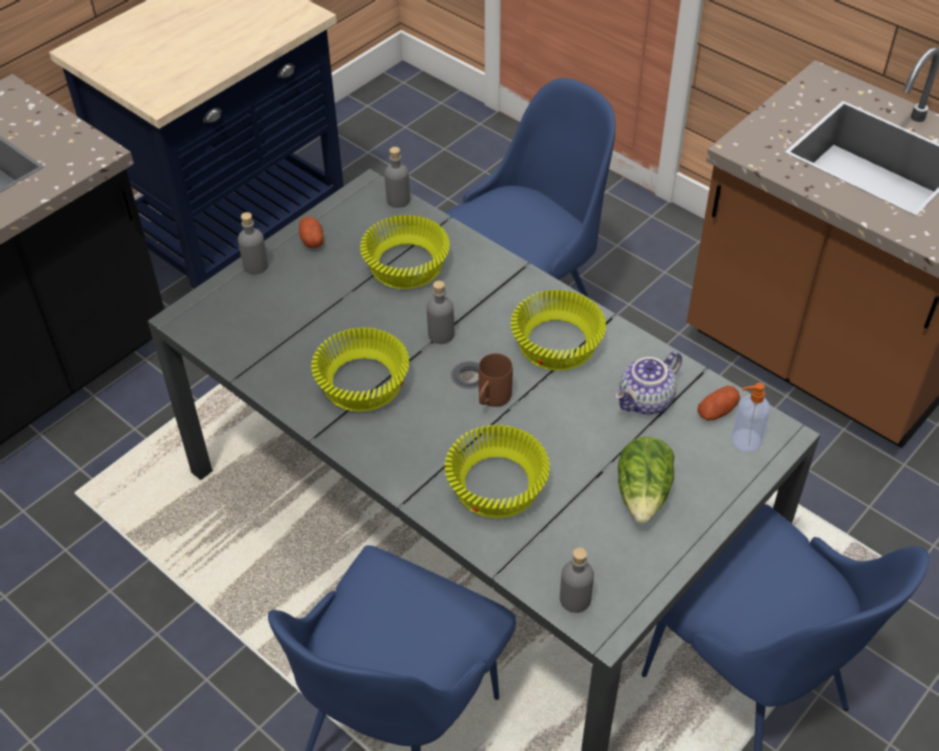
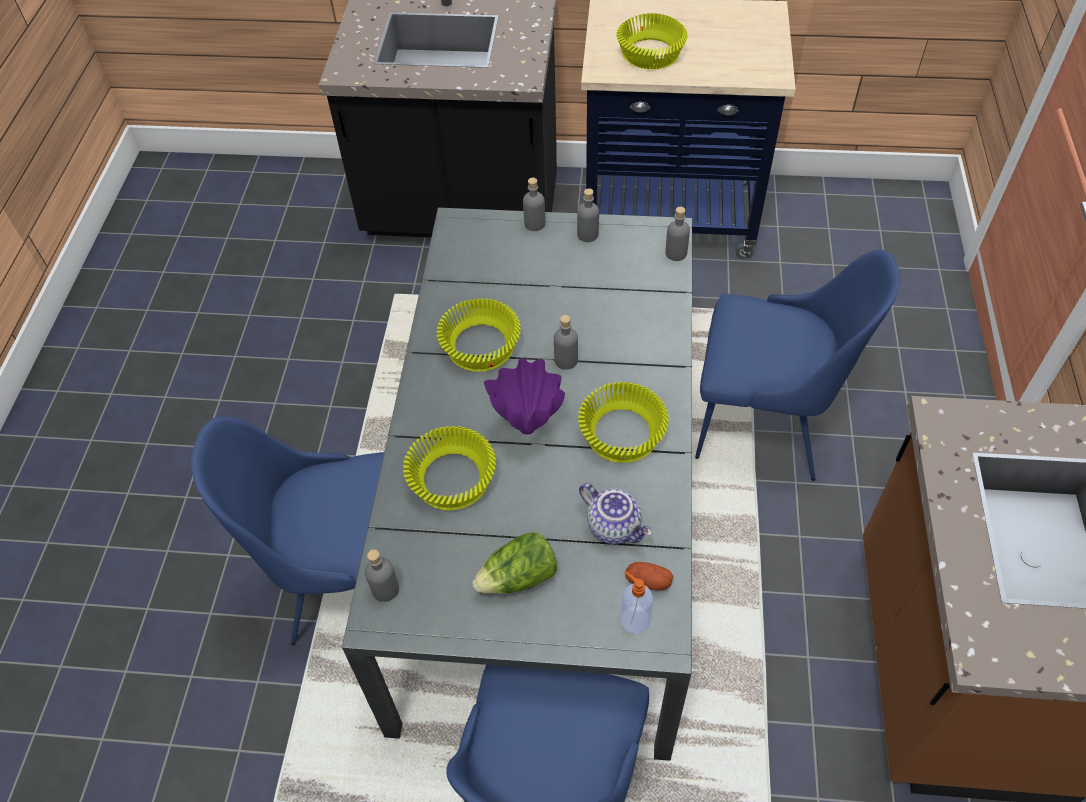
camera: 55 degrees right, 5 degrees up
(311, 240) = (587, 234): potato -> grey bottle
(405, 264) = (614, 298): yellow bowl -> yellow bowl (650, 53)
(491, 400) = (529, 428): brown mug -> purple vase
(646, 401) = (615, 526): teapot -> teapot turned 150 degrees counterclockwise

